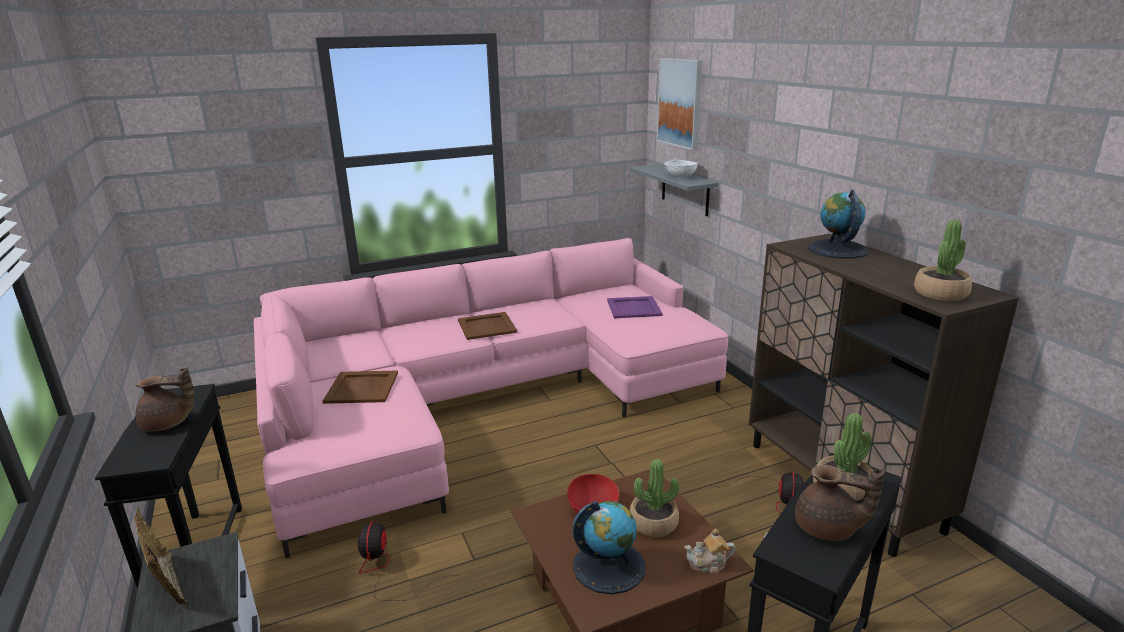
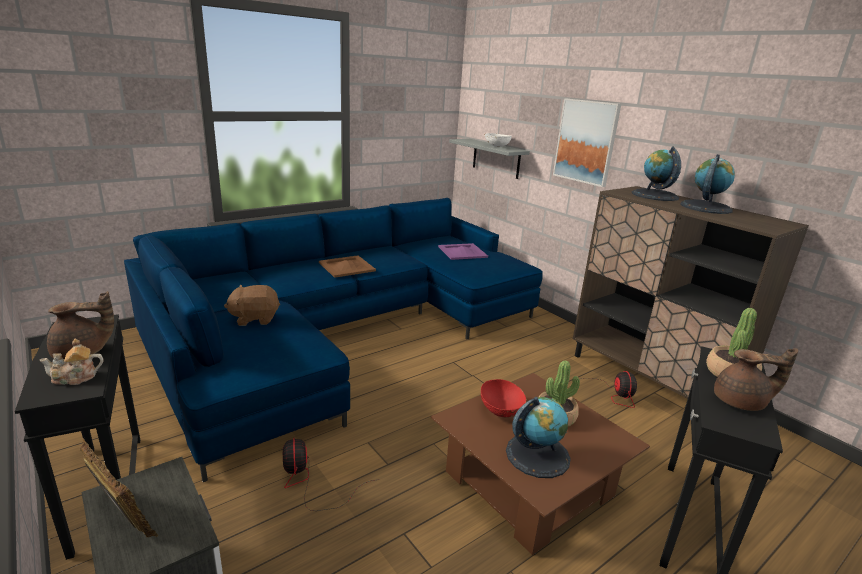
camera: 15 degrees left, 0 degrees up
(362, 388) = (255, 318): brown tray -> brown plush toy
(482, 400) = (343, 331): pink sofa -> blue sofa
(680, 103) = (494, 87): picture -> picture (586, 142)
(708, 564) = (615, 445): teapot -> teapot (75, 378)
(891, 268) = (705, 207): none -> globe
(940, 294) = (757, 222): potted plant -> none

